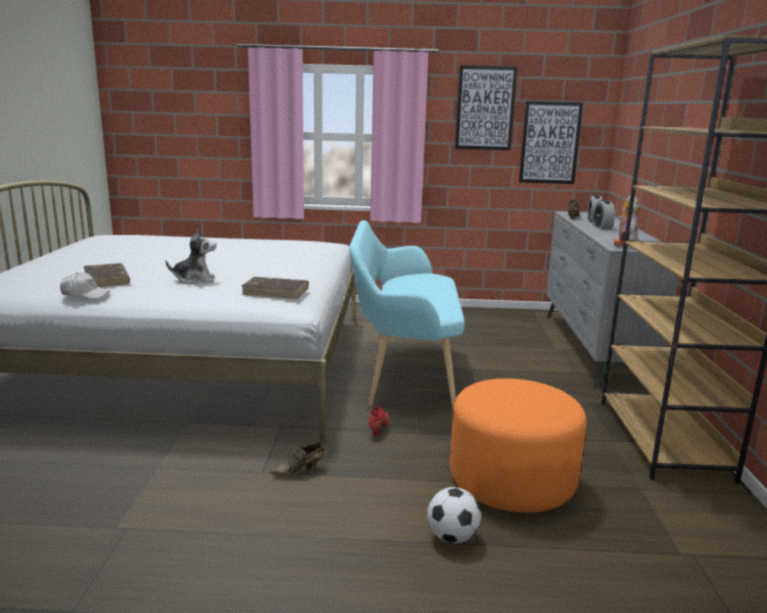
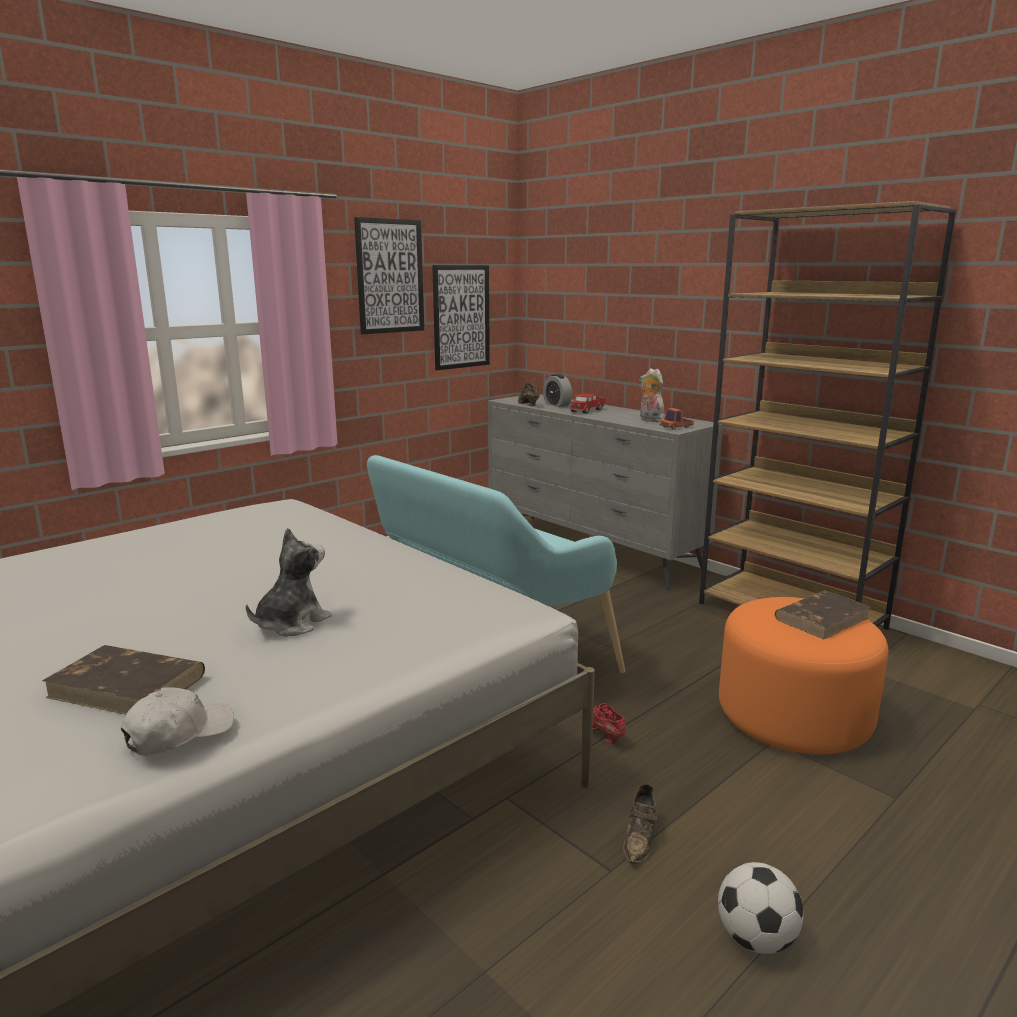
camera: 45 degrees left, 0 degrees up
(276, 291) = (453, 594): brown book -> brown book (822, 618)
(452, 537) = (873, 805): football -> football (756, 938)
(601, 227) = (587, 410): alarm clock -> toy truck

